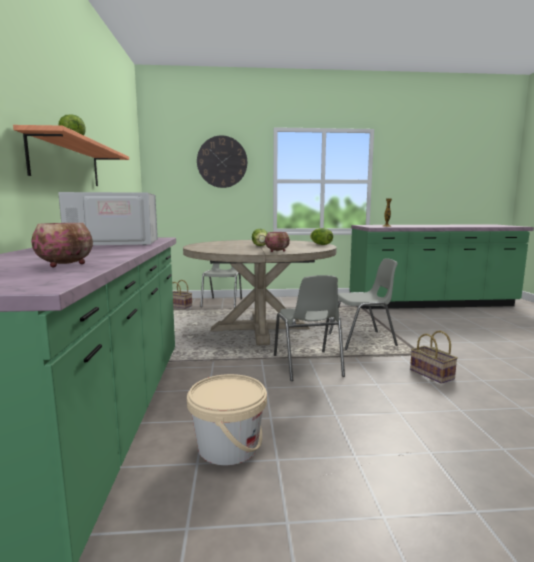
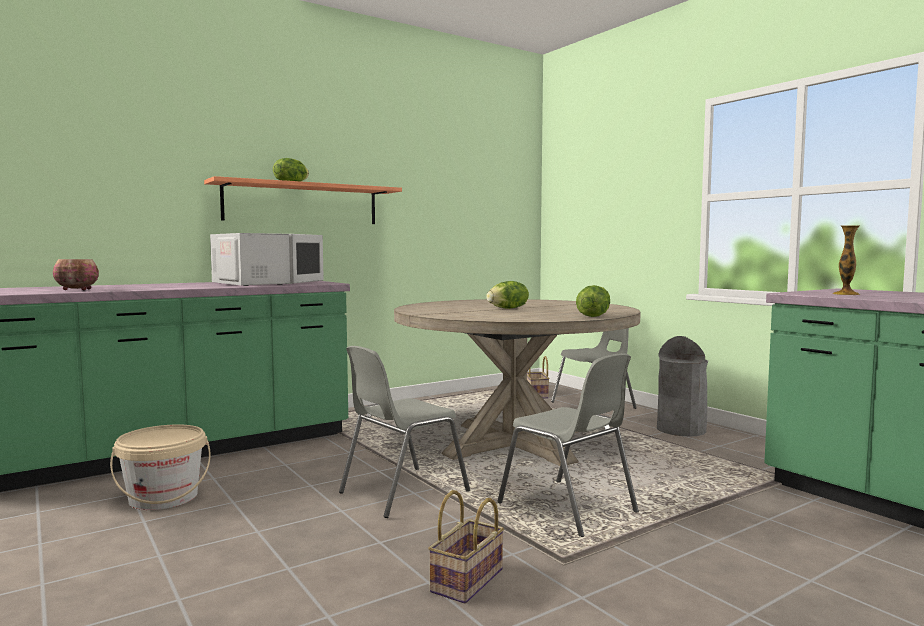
camera: 60 degrees right, 5 degrees down
(222, 162) = (629, 173): wall clock -> none
(277, 251) = (454, 314): bowl -> none
(284, 302) = (681, 429): none -> grey trash can

